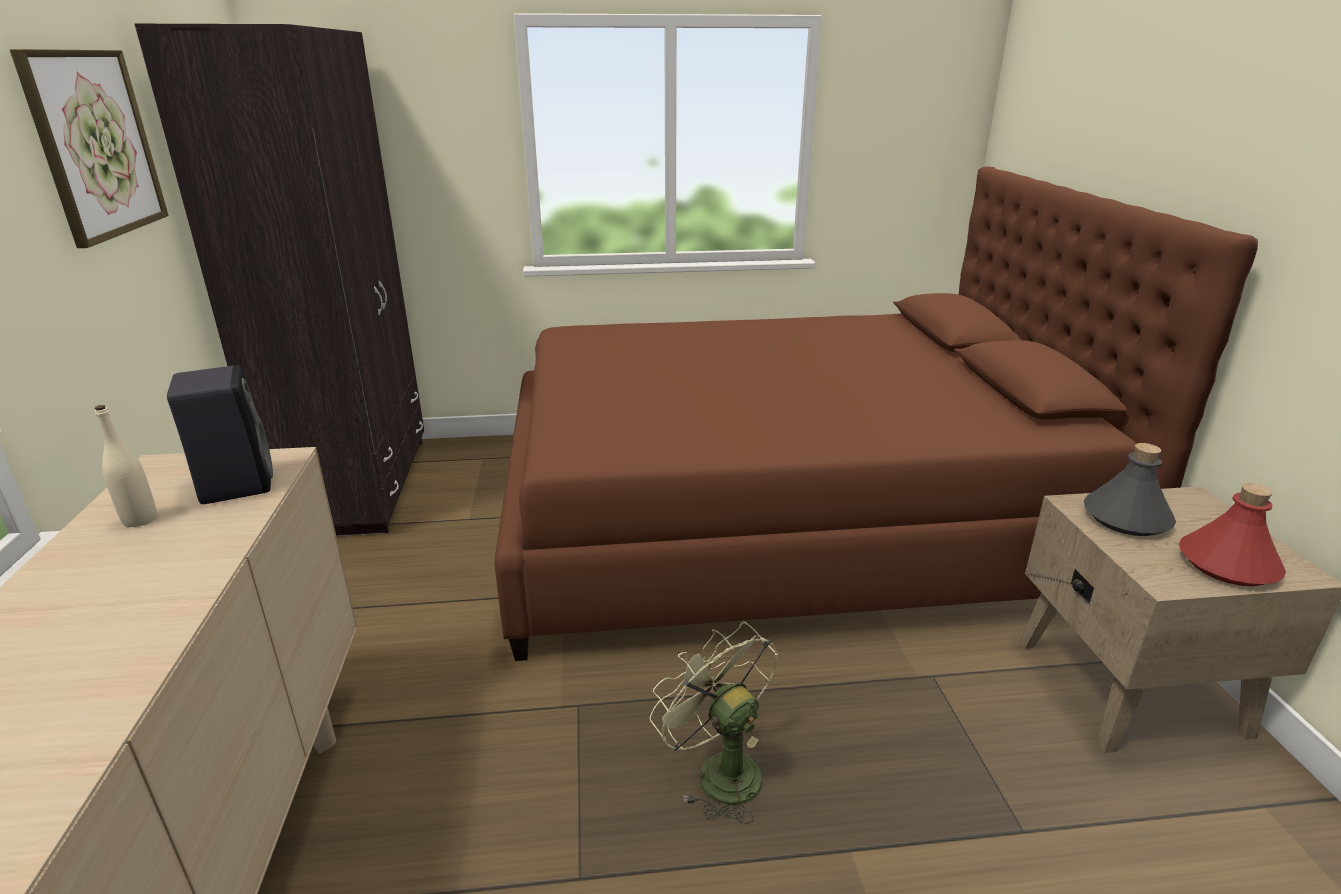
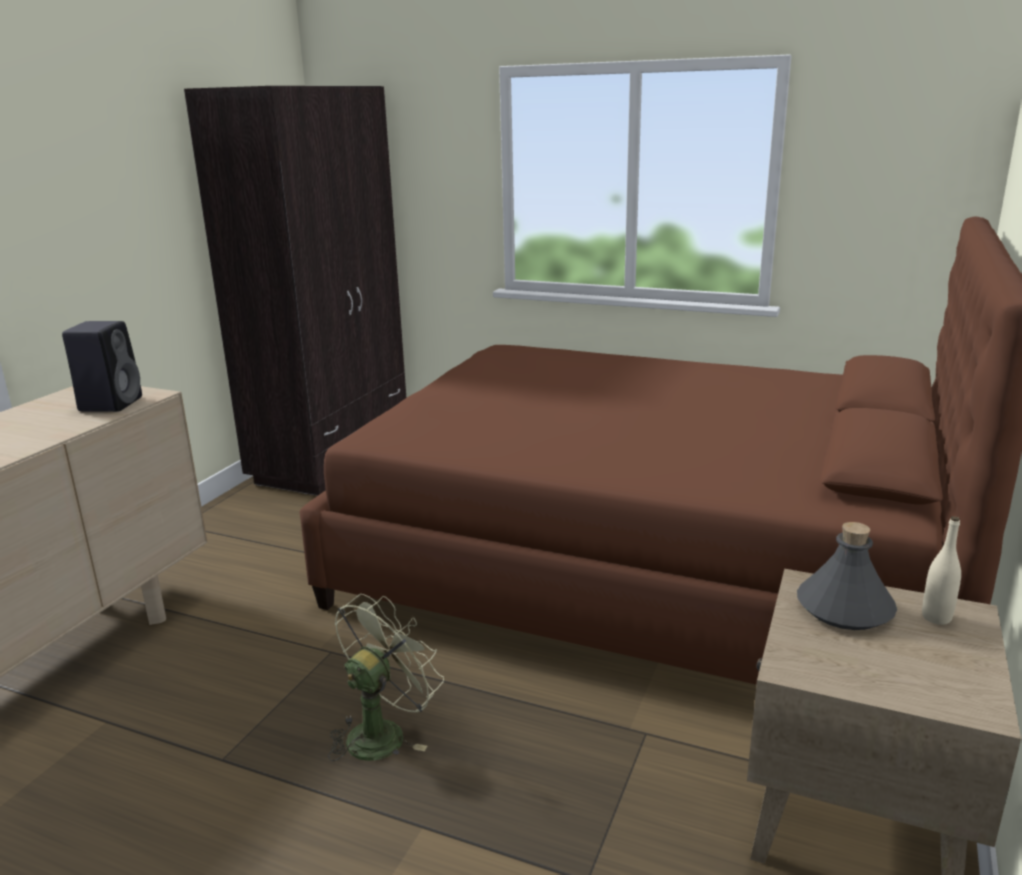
camera: 30 degrees right, 5 degrees down
(95, 144) = (130, 170): picture -> none
(140, 519) = (43, 412): beige bottle -> beige bottle (936, 617)
(718, 770) = (383, 732): green fan -> green fan turned 45 degrees clockwise
(1228, 565) = (896, 677): red bottle -> none

